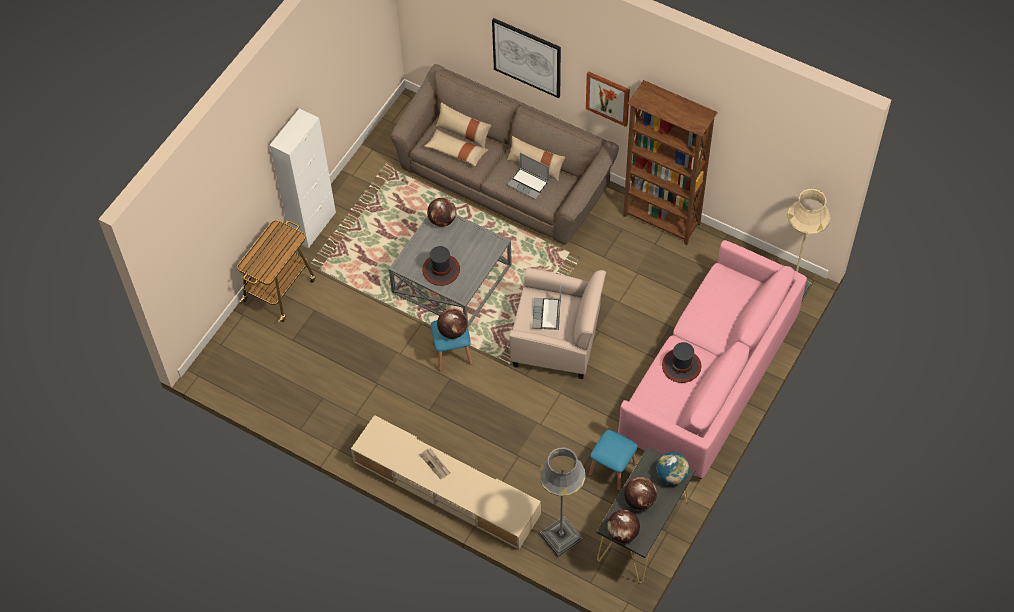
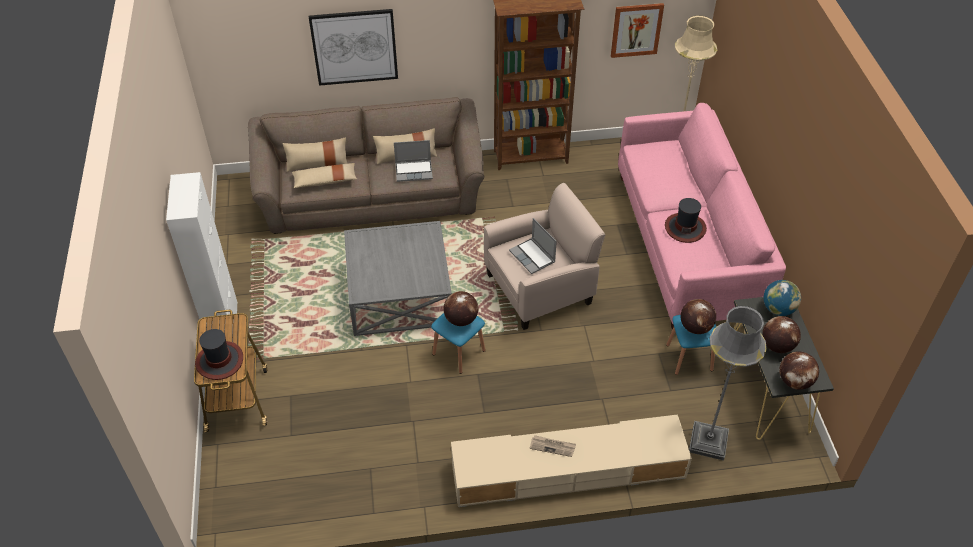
camera: 40 degrees left, 10 degrees down
(441, 270) = (400, 277): hat -> hat (219, 361)
(442, 220) = (362, 238): globe -> globe (695, 327)
(608, 98) = (452, 46): picture -> picture (636, 30)

